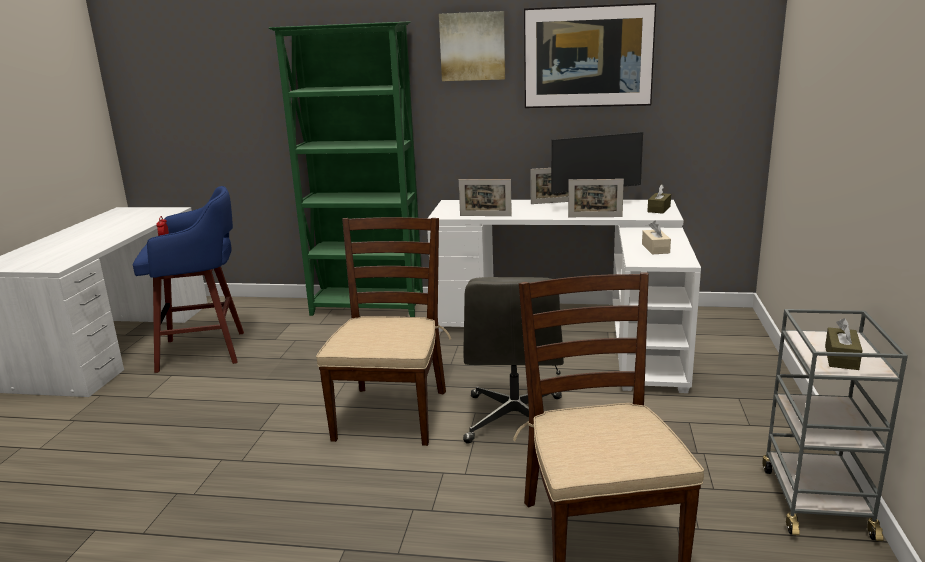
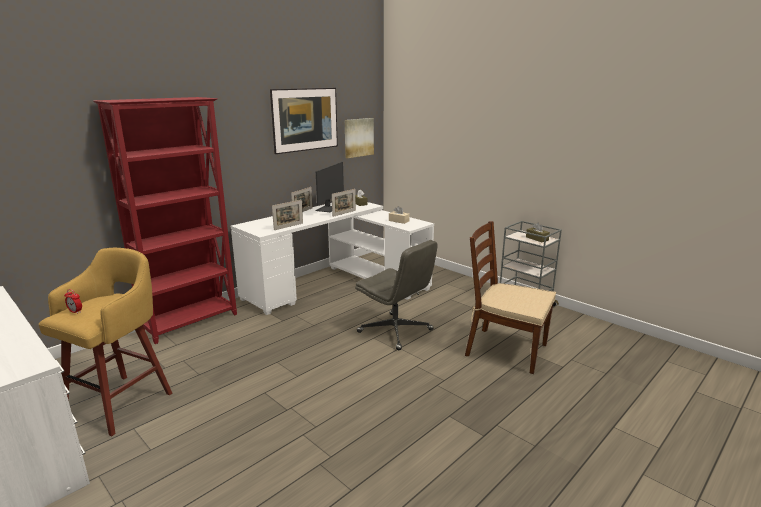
camera: 55 degrees left, 0 degrees up
(205, 351) = (122, 402): blue stool -> yellow stool
(368, 309) = (191, 322): green bookcase -> red bookcase
(391, 414) = (339, 360): brown chair -> none
(472, 46) = (240, 114): picture -> picture (358, 137)

